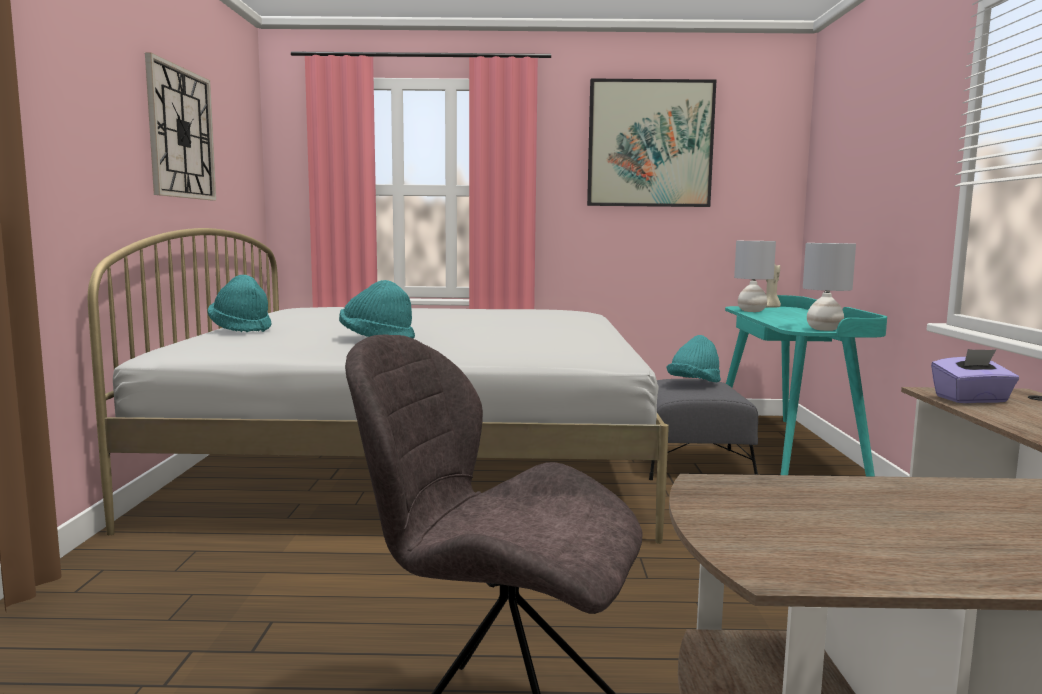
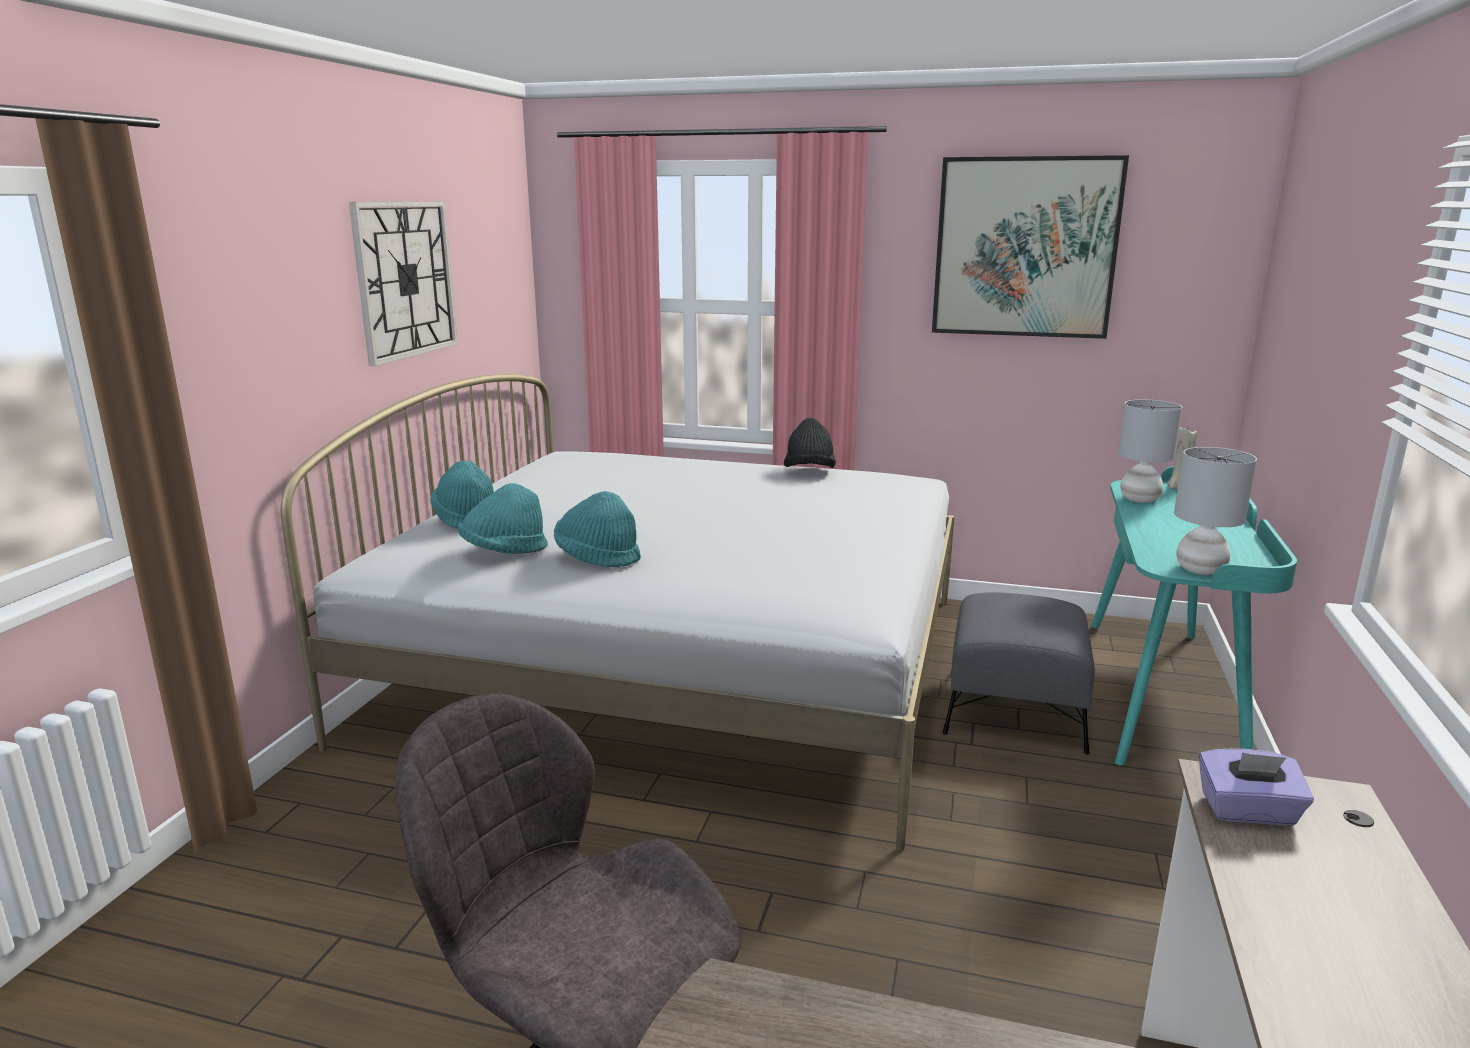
camera: 15 degrees right, 10 degrees up
(506, 309) = (809, 472): none -> black hat
(694, 384) = (1023, 610): turquoise hat -> turquoise hat (504, 551)

